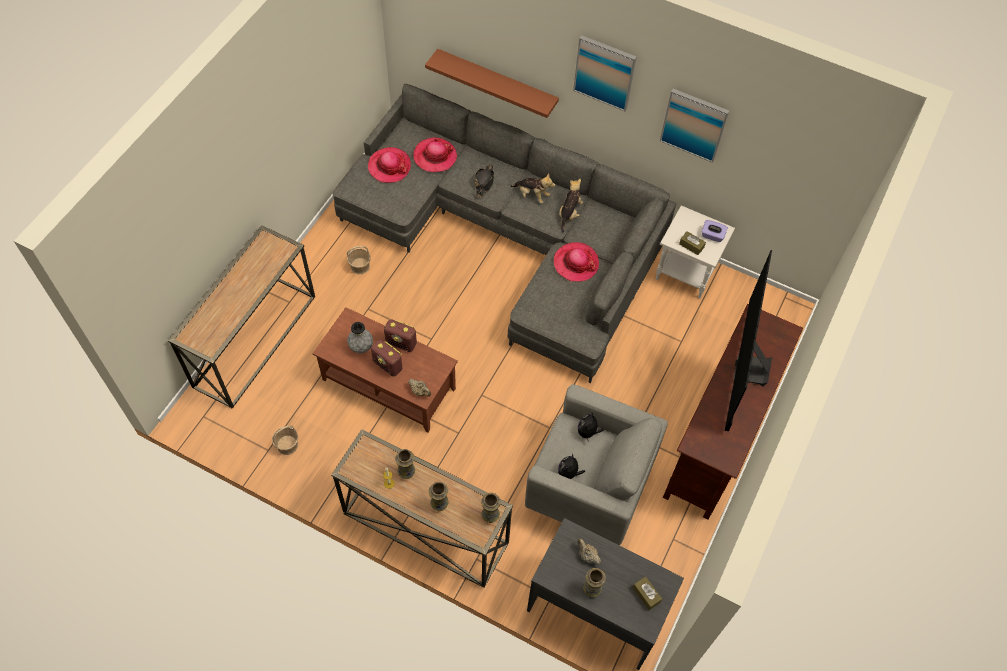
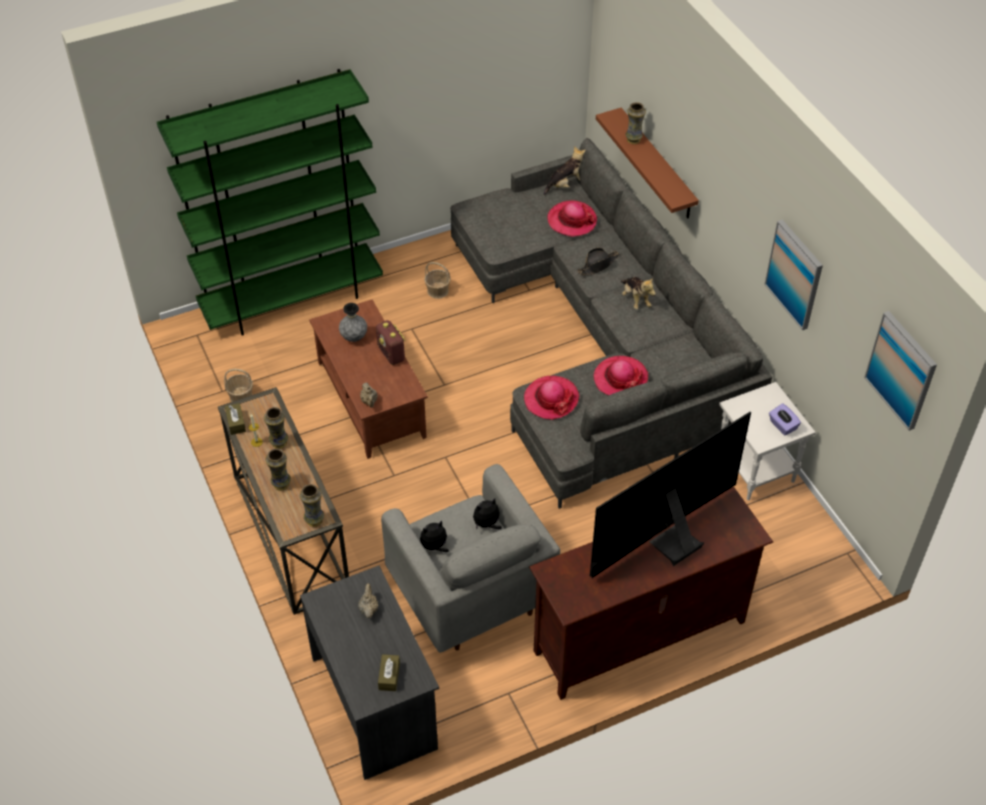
camera: 40 degrees right, 10 degrees down
(254, 340) = (292, 300): console table -> green bookcase
(388, 365) = (362, 365): radio -> none
(389, 166) = (521, 208): hat -> hat (551, 399)
(569, 213) = (657, 334): plush toy -> plush toy (565, 185)
(591, 589) = (344, 638): vase -> vase (633, 139)
(604, 72) = (734, 180): picture -> picture (901, 370)
(691, 246) = (750, 422): brown tissue box -> brown tissue box (236, 423)

